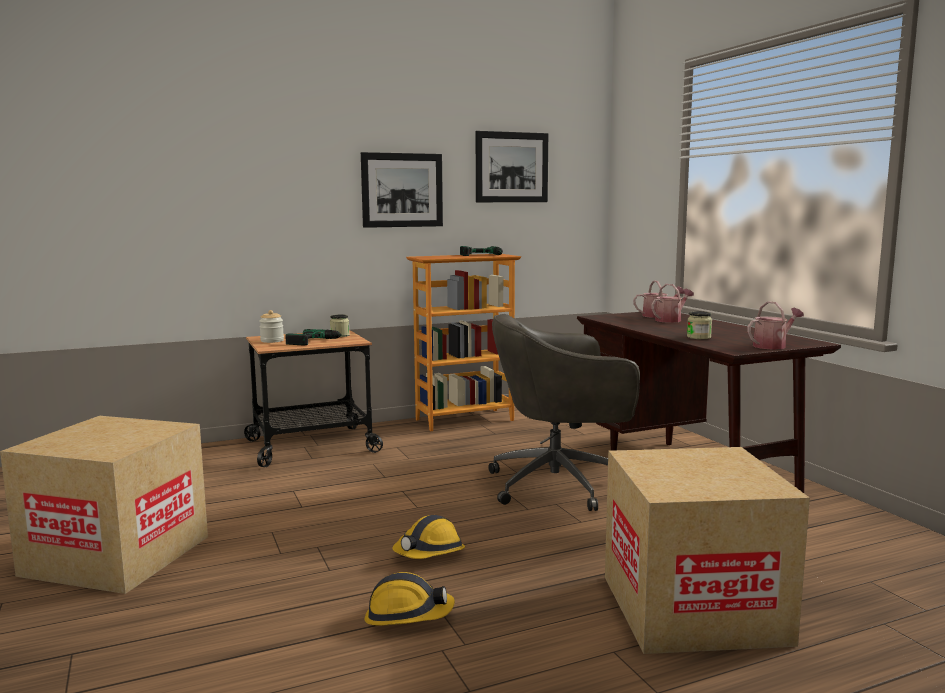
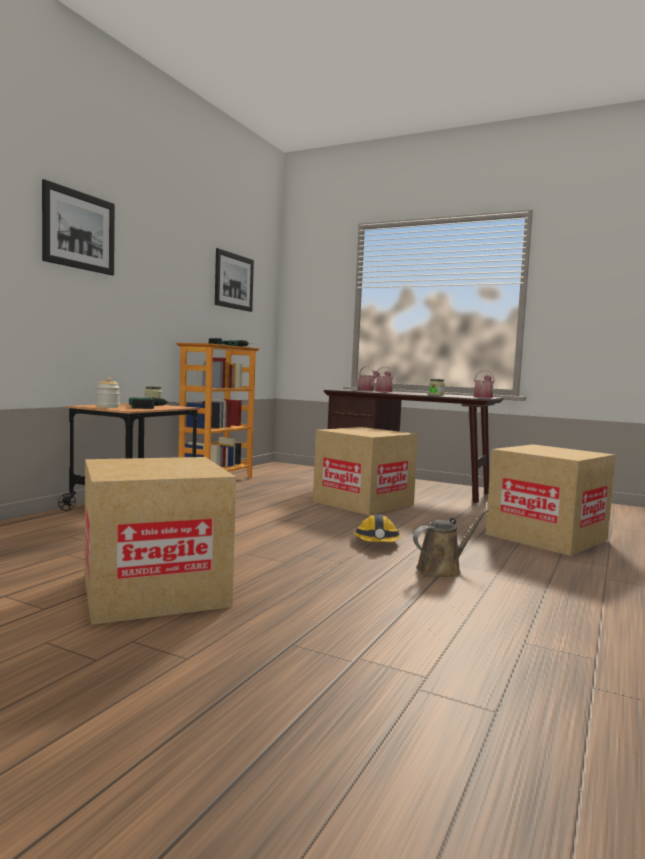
camera: 40 degrees left, 5 degrees down
(402, 190) = (173, 286): picture -> picture (79, 230)
(408, 616) = (442, 569): hard hat -> brown watering can
(560, 485) = (363, 503): grey office chair -> cardboard box

